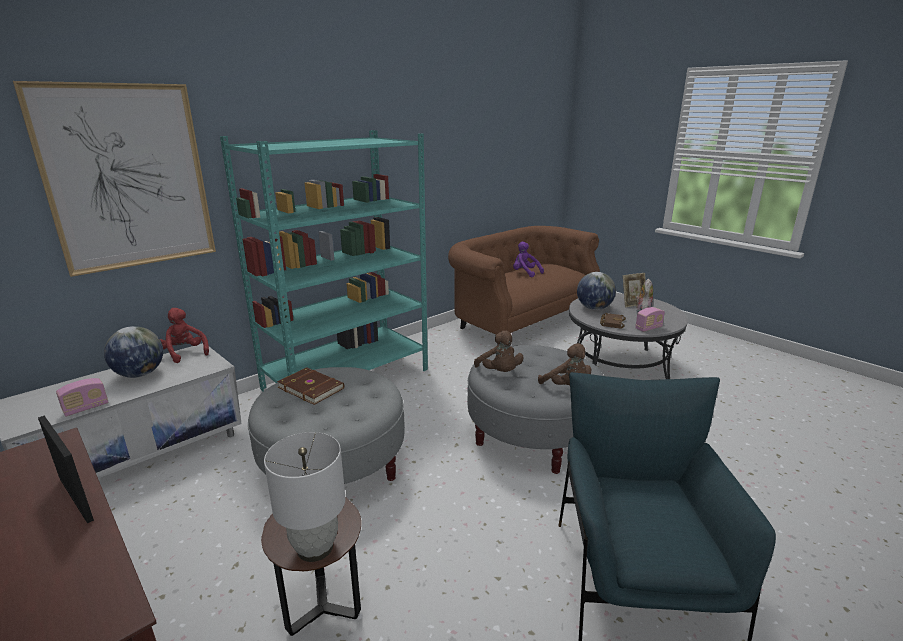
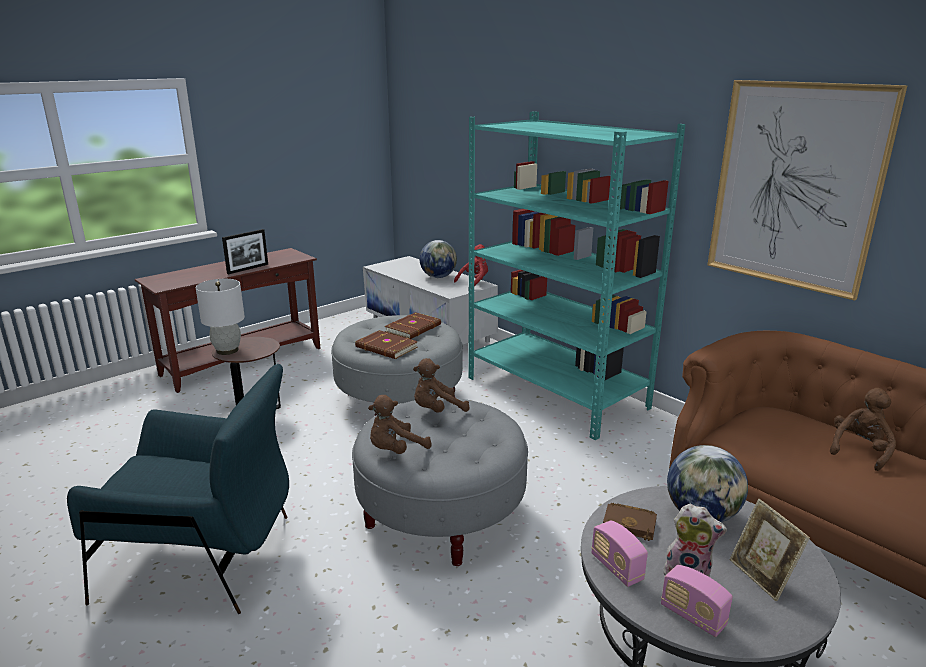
camera: 90 degrees right, 0 degrees up
(86, 408) = (393, 274): radio -> radio (692, 616)
(128, 178) = (482, 136): picture -> picture (795, 186)
(362, 401) = (386, 348): none -> brown book
(525, 273) = (859, 450): purple plush toy -> brown plush toy

